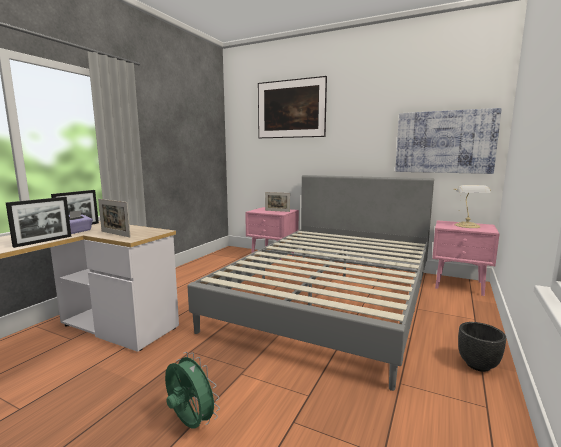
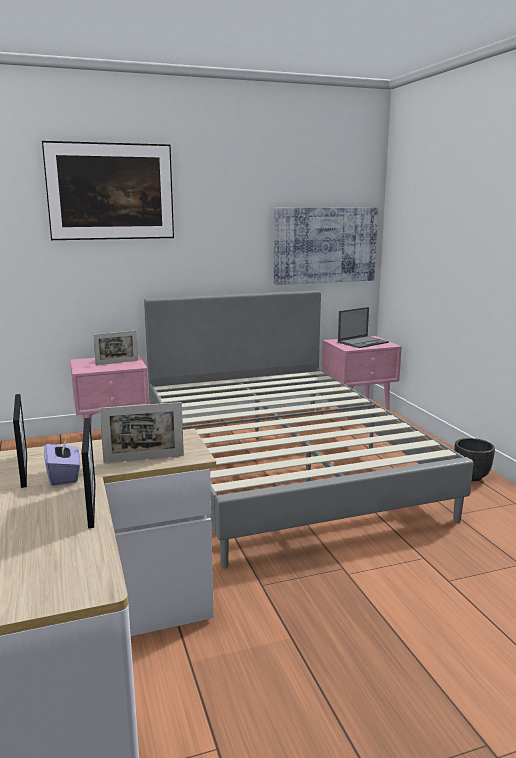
camera: 45 degrees left, 5 degrees up
(189, 423) = (392, 632): green fan -> none
(468, 226) = (363, 342): table lamp -> laptop

